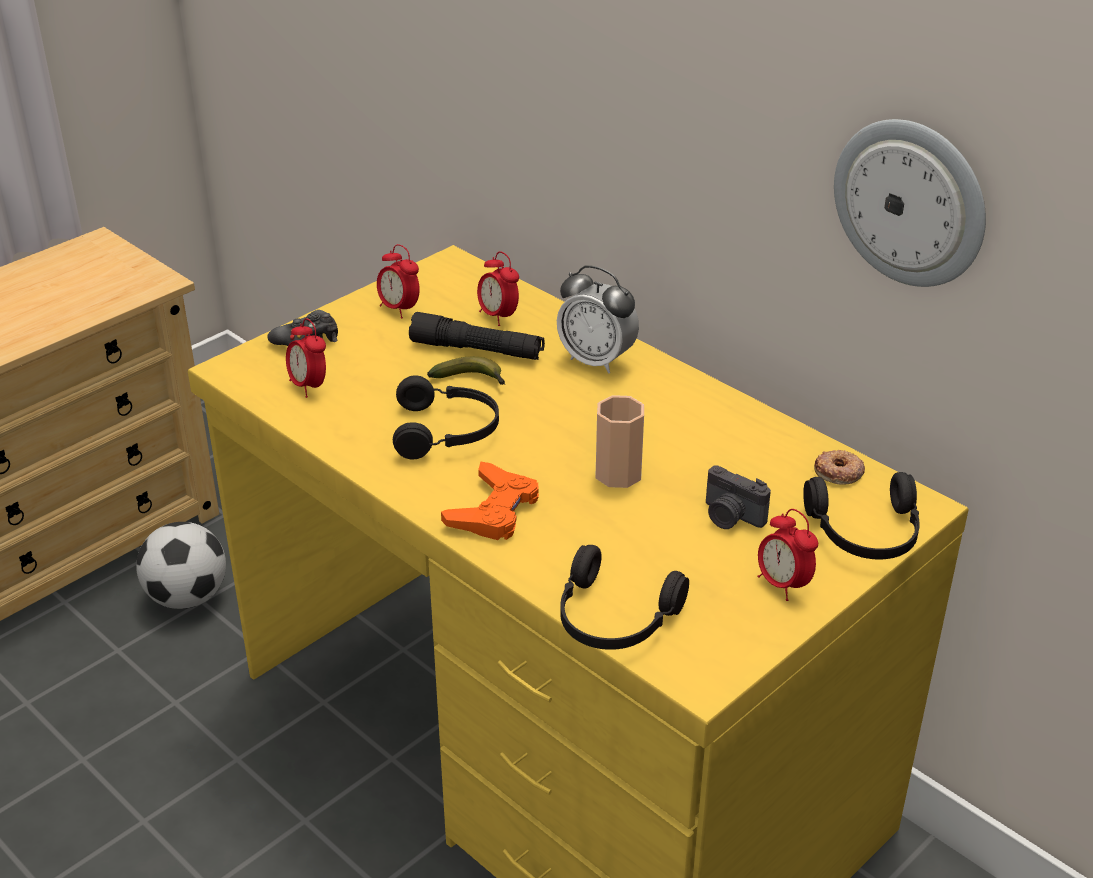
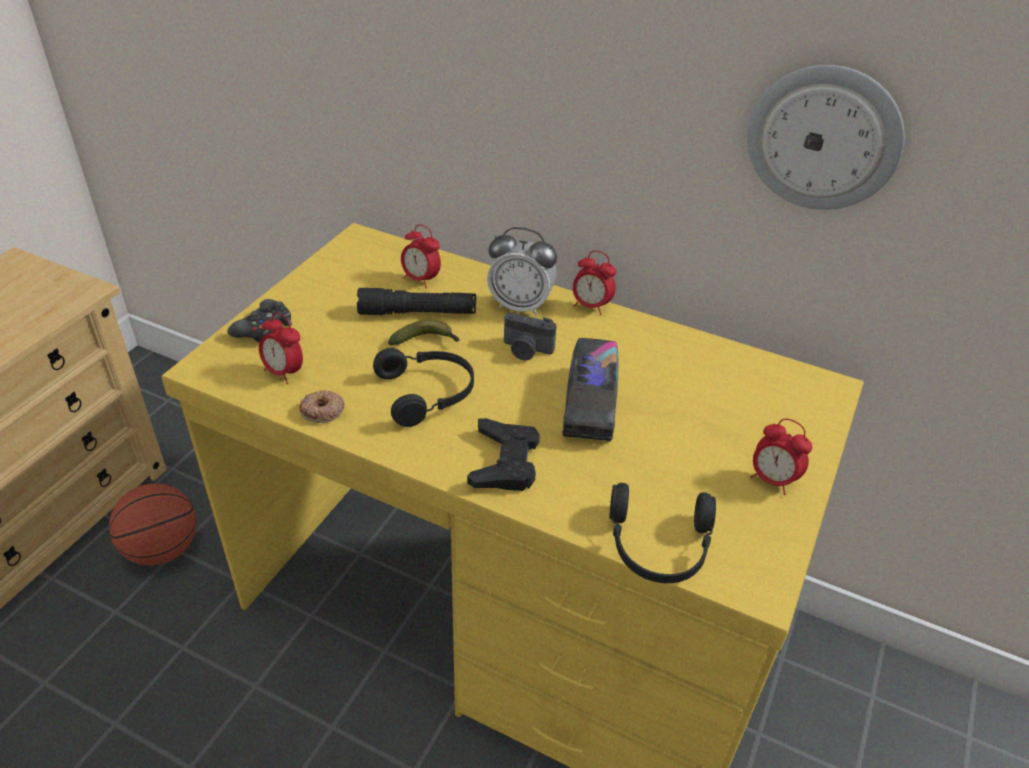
camera: 20 degrees left, 5 degrees up
(187, 597) = (163, 549): football -> basketball
(399, 309) = (333, 286): alarm clock -> alarm clock (591, 306)
(494, 510) = (504, 462): orange game controller -> black game controller
(618, 474) = (590, 405): cup -> toy truck
(730, 517) = (698, 426): camera -> camera (526, 350)
(839, 472) = (756, 369): donut -> donut (322, 410)
(866, 533) = (806, 419): black headphones -> none

